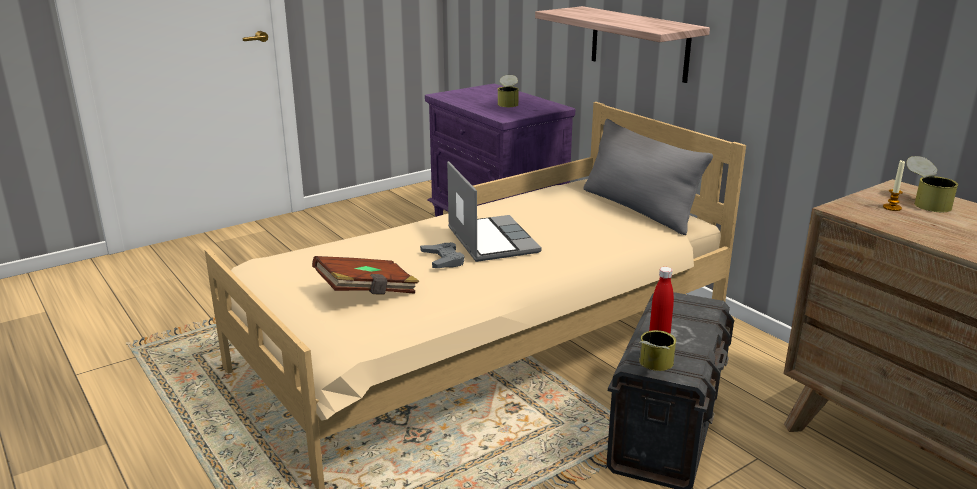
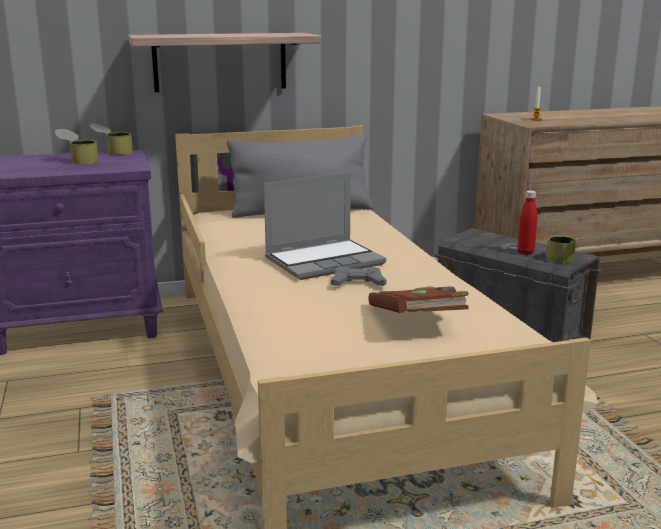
camera: 70 degrees left, 5 degrees down
(490, 240) = (325, 261): laptop -> laptop turned 150 degrees clockwise
(925, 202) = (529, 115): can -> can (113, 152)

